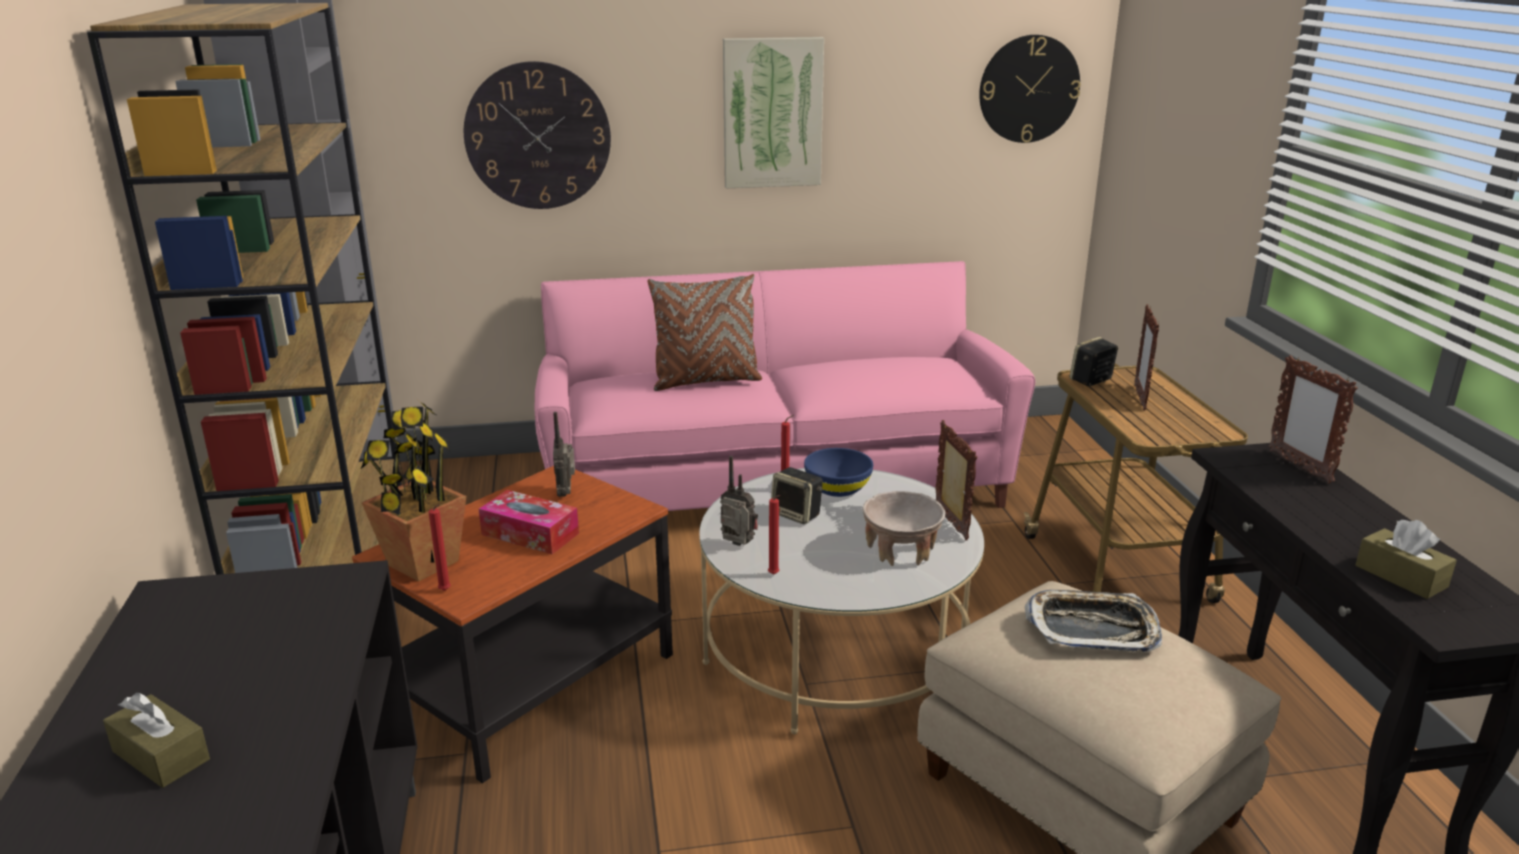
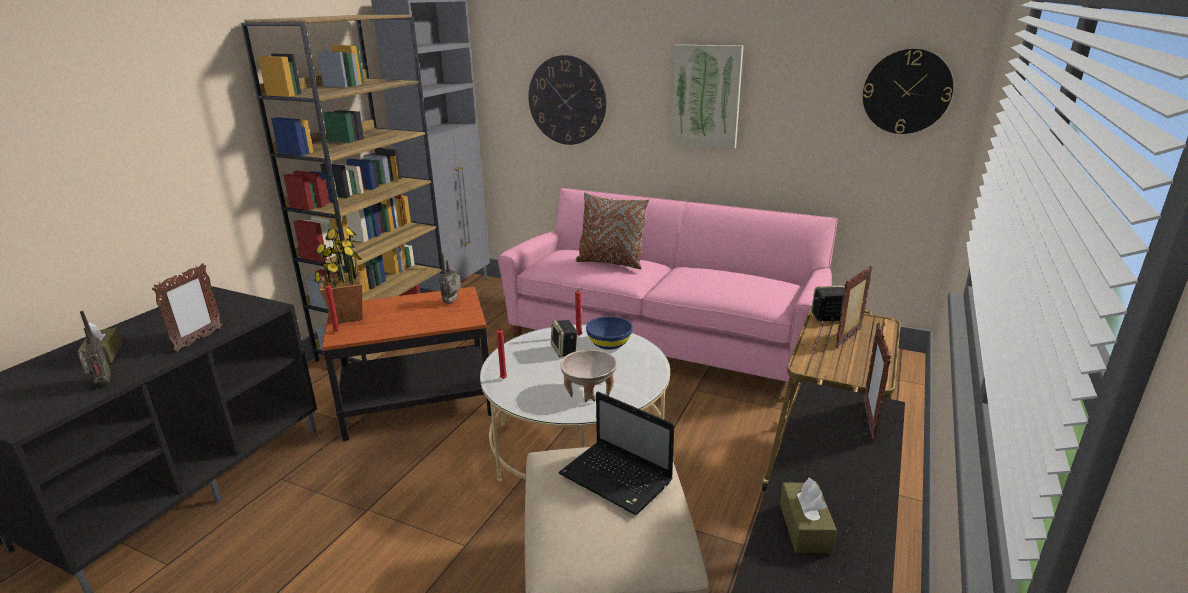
camera: 35 degrees right, 0 degrees up
(530, 534) = (408, 317): tissue box -> none
(737, 546) = (509, 357): radio -> radio (101, 384)
(950, 523) = (643, 385): picture frame -> picture frame (198, 340)
(1092, 628) = (618, 479): tray -> laptop

